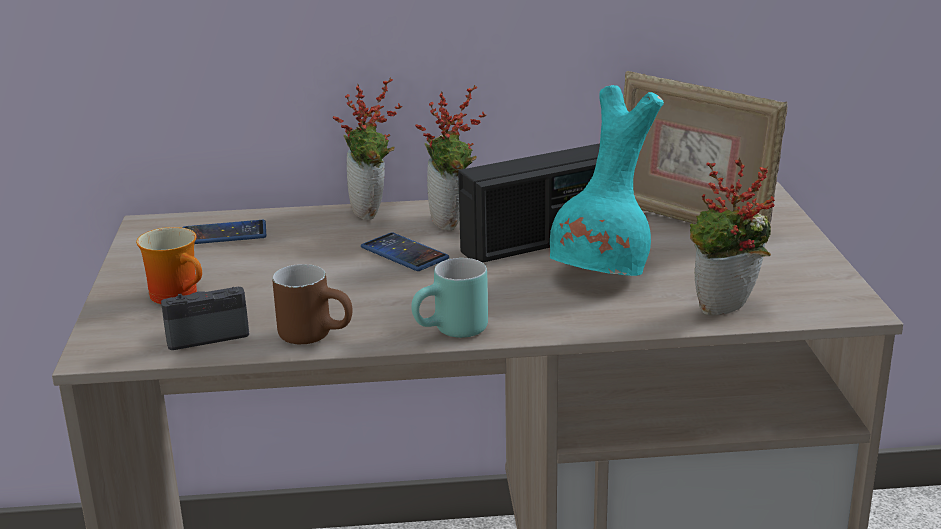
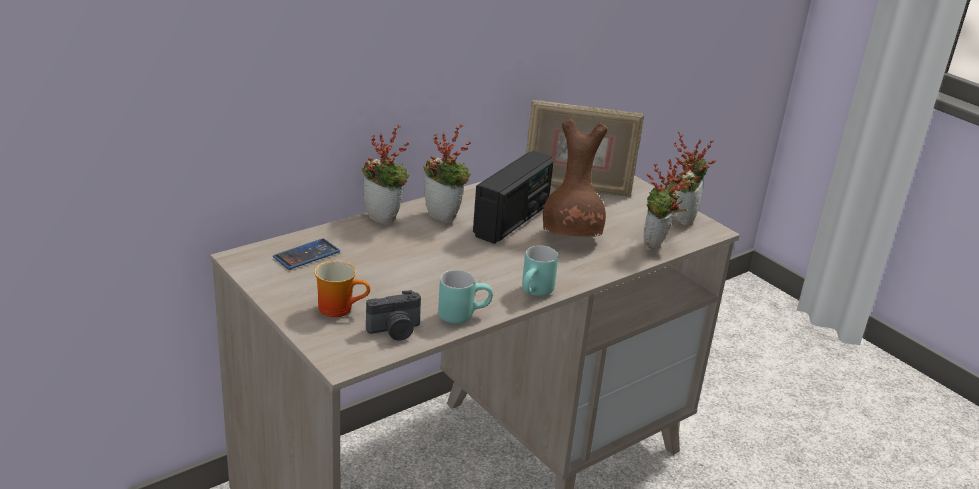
camera: 35 degrees left, 5 degrees up
(206, 334) = (395, 331): camera -> camera turned 150 degrees counterclockwise
(317, 335) = (463, 314): brown mug -> turquoise mug
(404, 253) = (443, 245): phone -> none
(603, 276) = (572, 236): turquoise vase -> brown vase
(821, 283) = (682, 217): none -> potted plant

